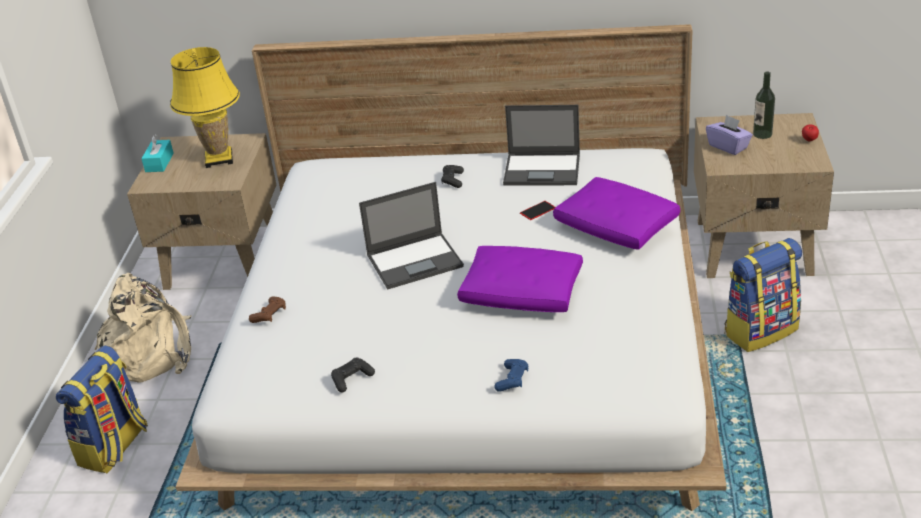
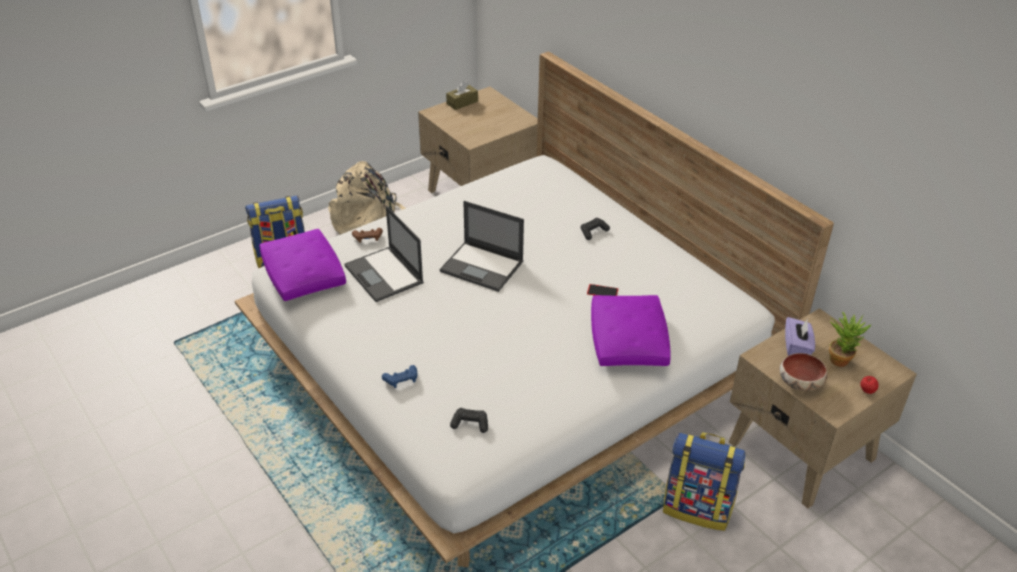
camera: 45 degrees right, 5 degrees up
(159, 162) = (462, 102): turquoise tissue box -> brown tissue box
(219, 159) = (492, 122): yellow table lamp -> none
(352, 379) = (338, 308): black game controller -> black game controller (470, 424)
(523, 293) = (498, 335): purple pillow -> purple pillow (304, 275)
(543, 170) = (657, 267): laptop -> laptop (384, 275)
(762, 134) = (841, 358): bottle -> potted plant
(769, 164) = (799, 383): none -> bowl

